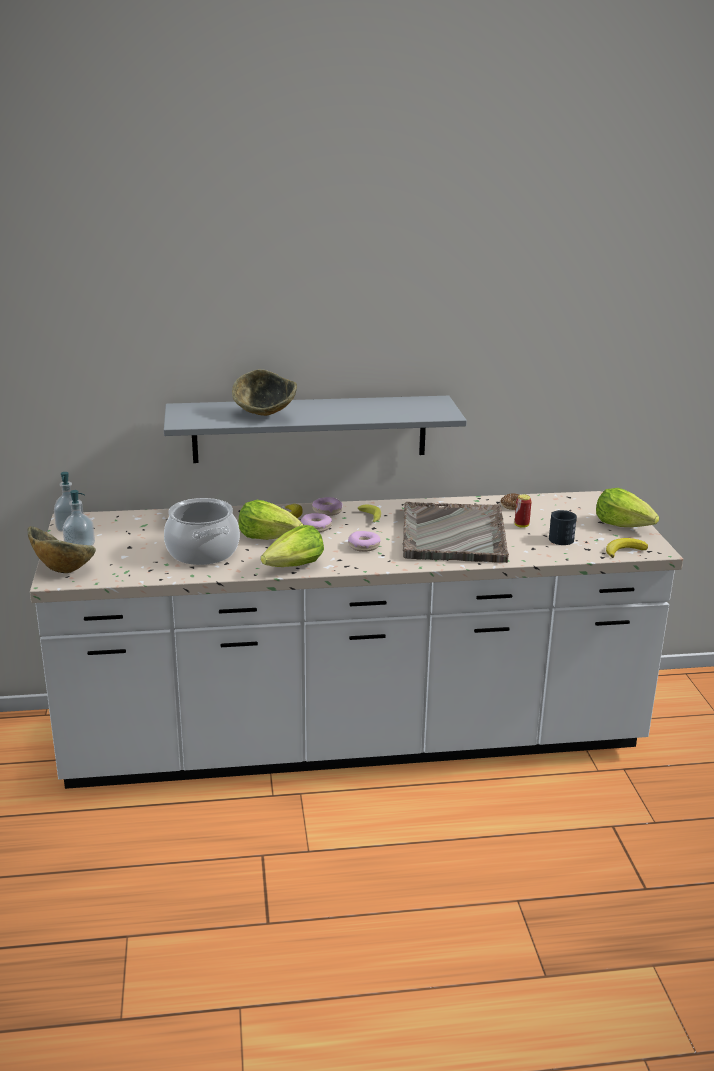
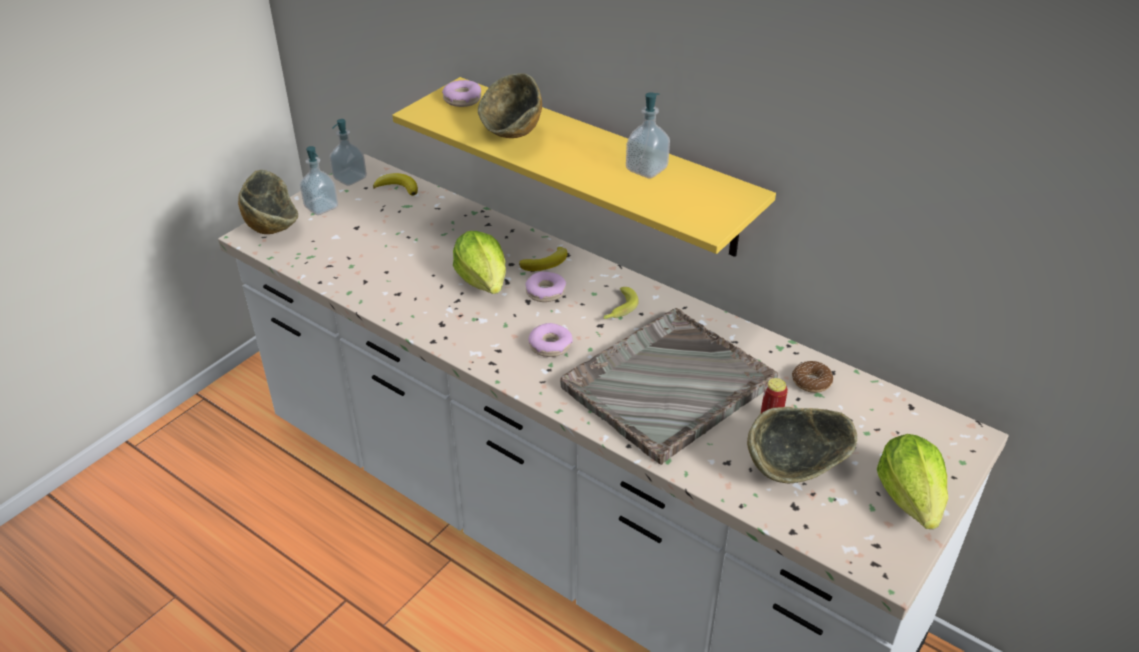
camera: 45 degrees right, 15 degrees up
(202, 552) = (400, 267): cooking pot -> none
(295, 566) = (445, 335): lettuce -> none
(310, 429) = (604, 166): grey shelf -> yellow shelf
(327, 511) = (591, 275): donut -> donut (462, 99)
(369, 406) = (646, 169): none -> soap dispenser
(563, 537) = (793, 469): black mug -> bowl
(624, 550) = (839, 540): banana -> banana (398, 187)

